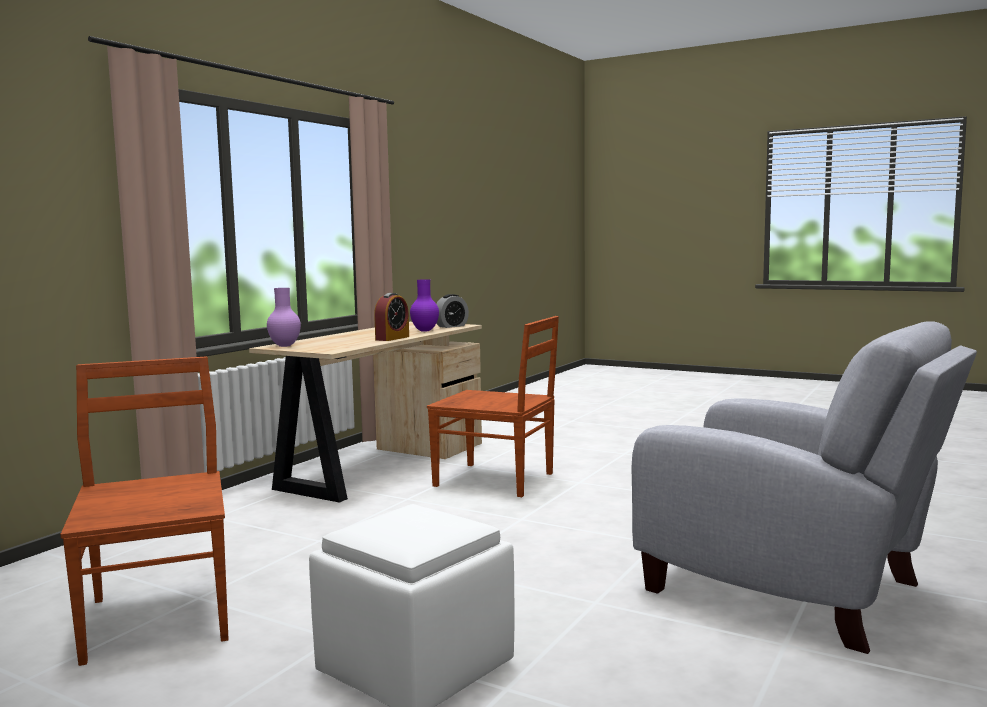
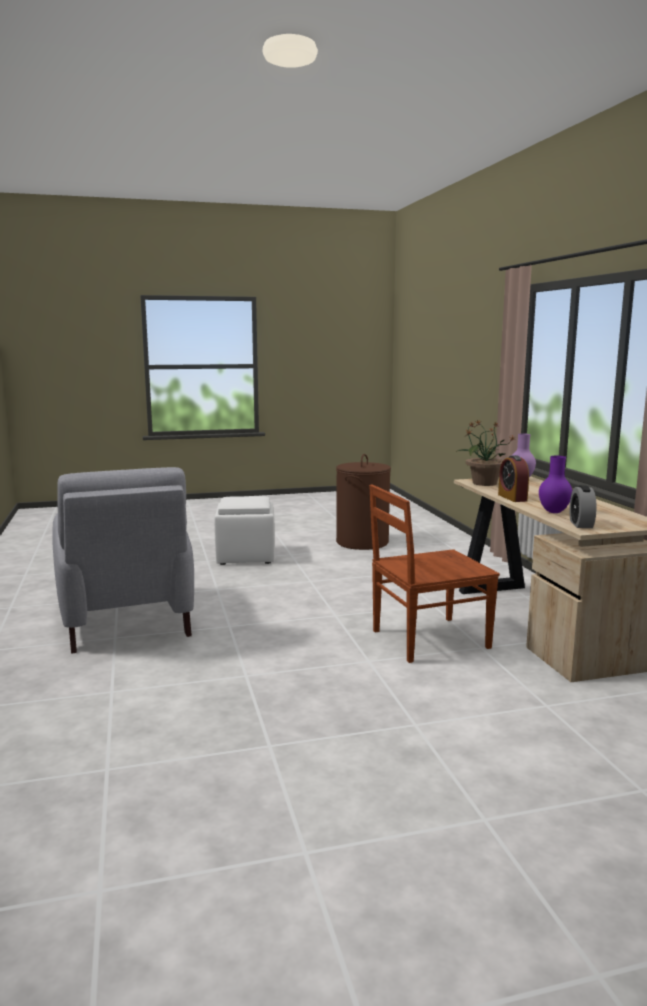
camera: 135 degrees right, 5 degrees up
(159, 616) = (362, 542): brown chair -> brown laundry basket
(335, 348) = (483, 483): none -> potted plant
(791, 590) = (126, 621): grey armchair -> grey armchair turned 105 degrees counterclockwise

